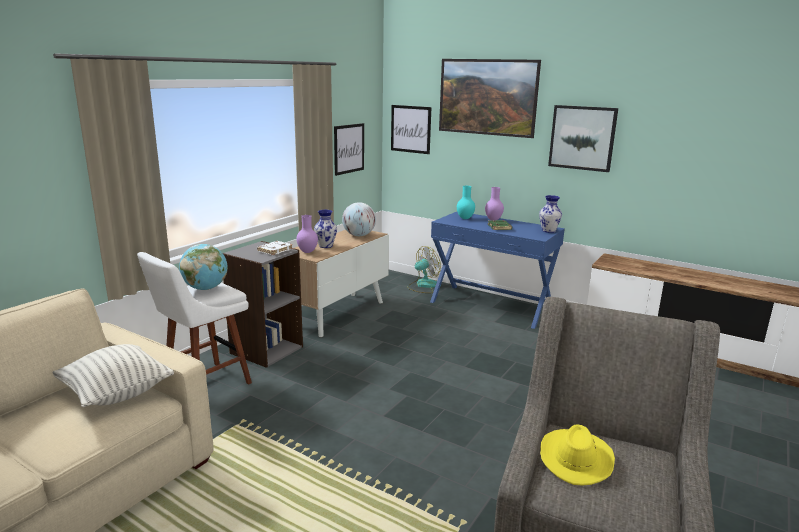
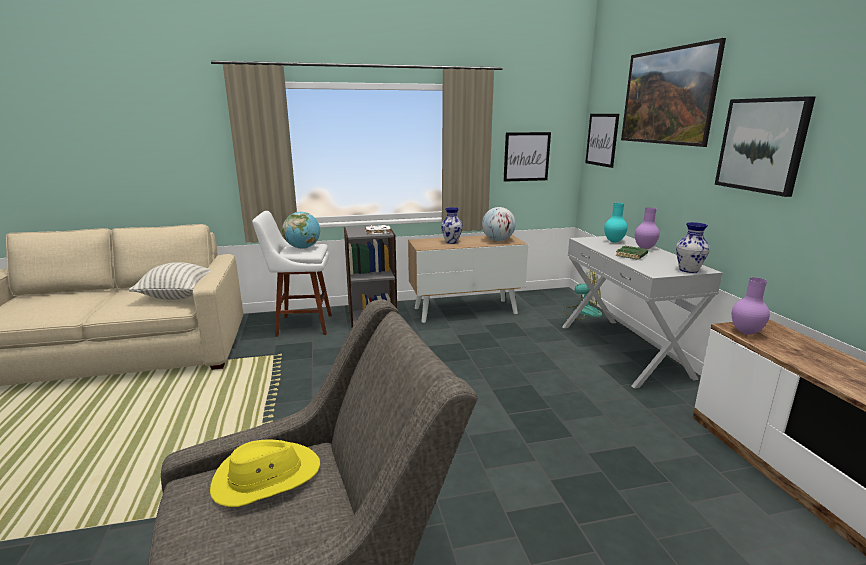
camera: 45 degrees right, 0 degrees up
(307, 252) = (427, 243): purple vase -> purple vase (745, 332)
(491, 305) = (623, 350): blue console table -> white console table

